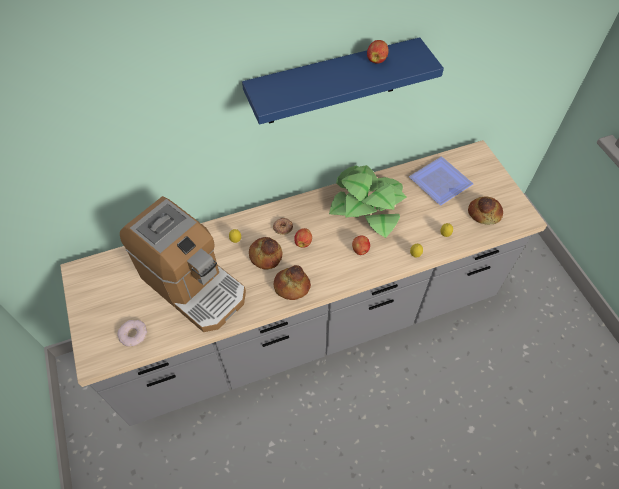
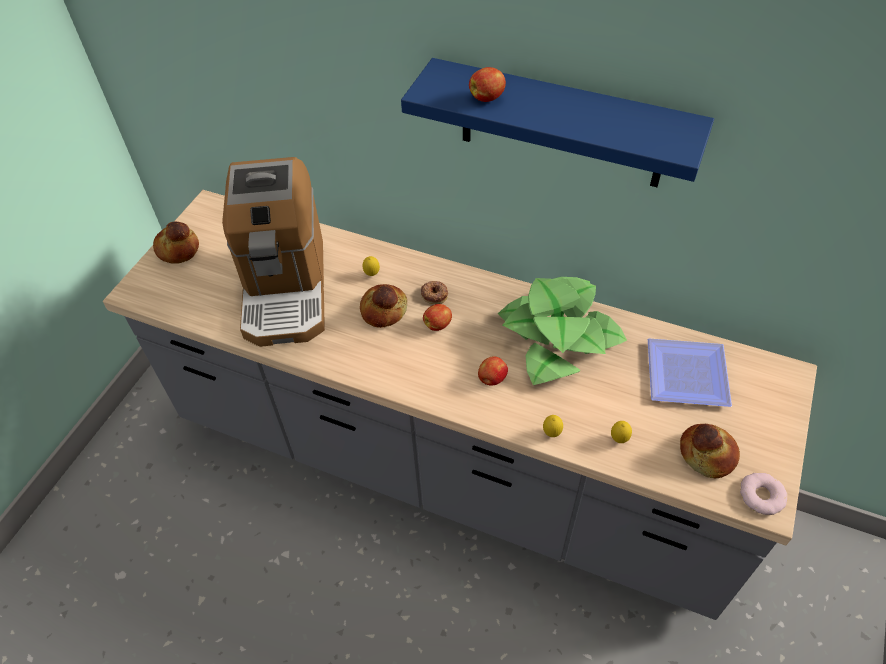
camera: 45 degrees right, 5 degrees down
(133, 334) = (187, 293): donut -> donut (761, 496)
(291, 286) = (373, 360): bread -> bread (177, 249)
(376, 60) = (617, 114): apple -> apple (487, 98)

